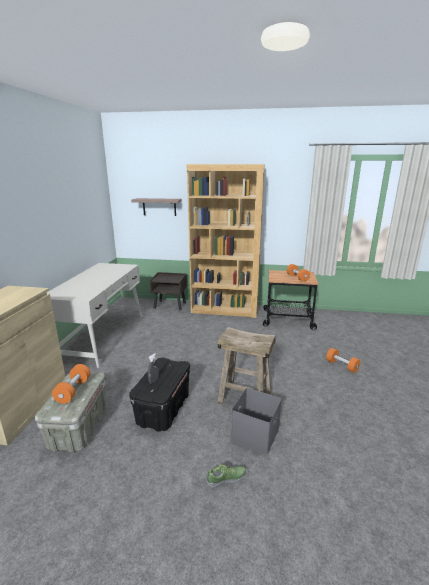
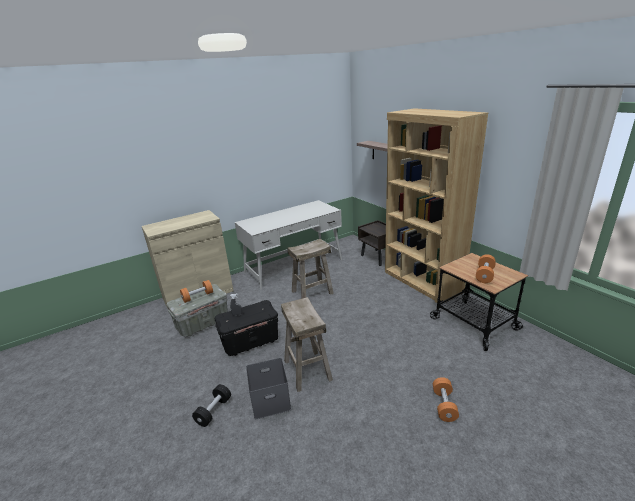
camera: 50 degrees right, 5 degrees up
(156, 348) = (312, 292): none -> beige stool
(226, 479) = (214, 411): shoe -> black dumbbell

